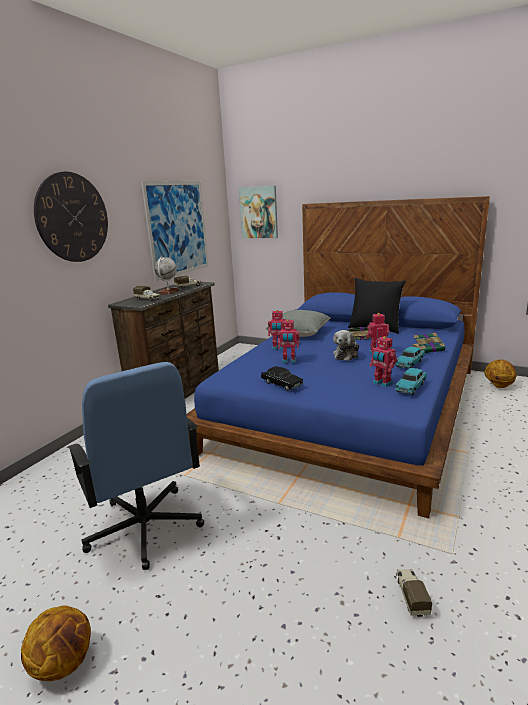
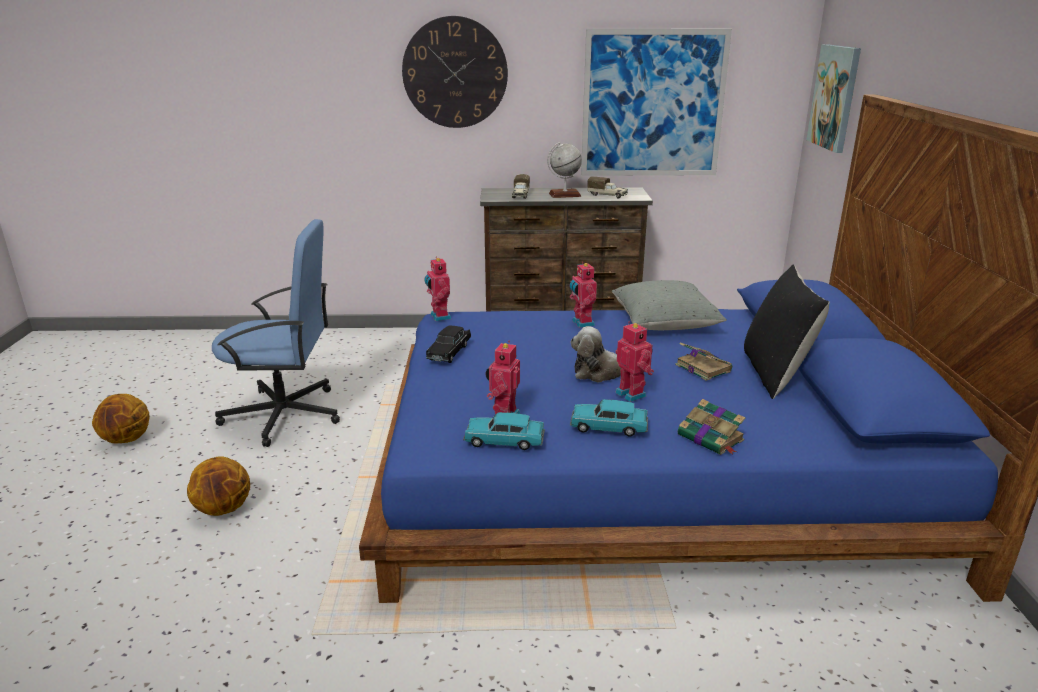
camera: 60 degrees right, 5 degrees up
(145, 528) = (285, 415): blue office chair -> blue office chair turned 120 degrees counterclockwise
(289, 361) = (527, 338): toy robot -> toy robot (439, 317)
(411, 596) = (228, 608): toy truck -> none
(498, 386) = (965, 656): basketball -> basketball (224, 509)

